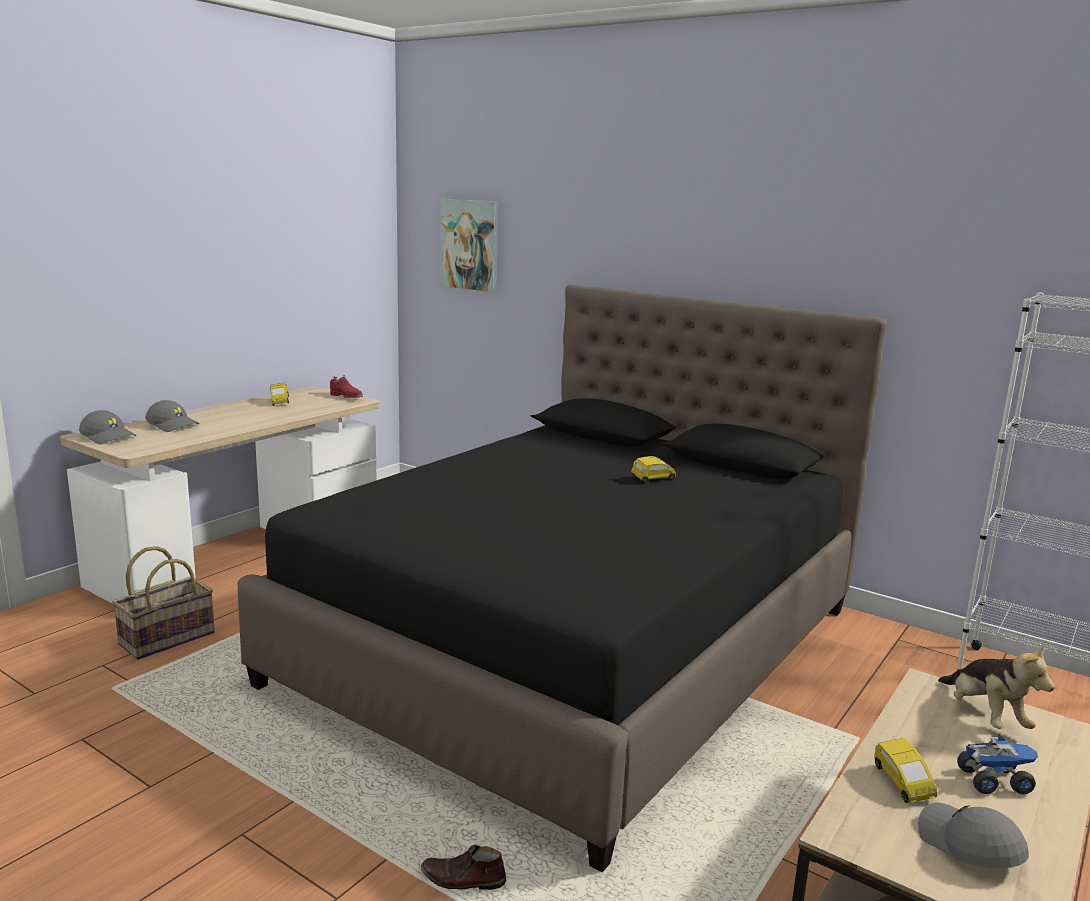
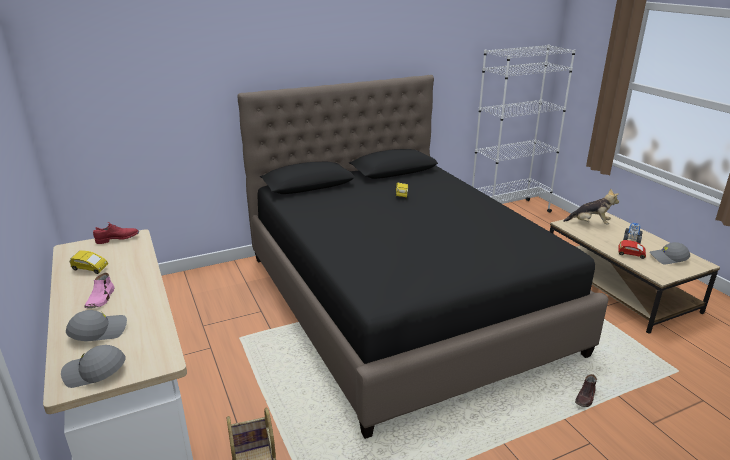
camera: 60 degrees left, 10 degrees up
(109, 437) = (94, 373): grey cap -> grey cap turned 150 degrees counterclockwise
(228, 415) = (101, 299): none -> pink shoe
(470, 244) = (121, 78): picture -> none
(901, 783) = (631, 255): yellow toy car -> red toy car

